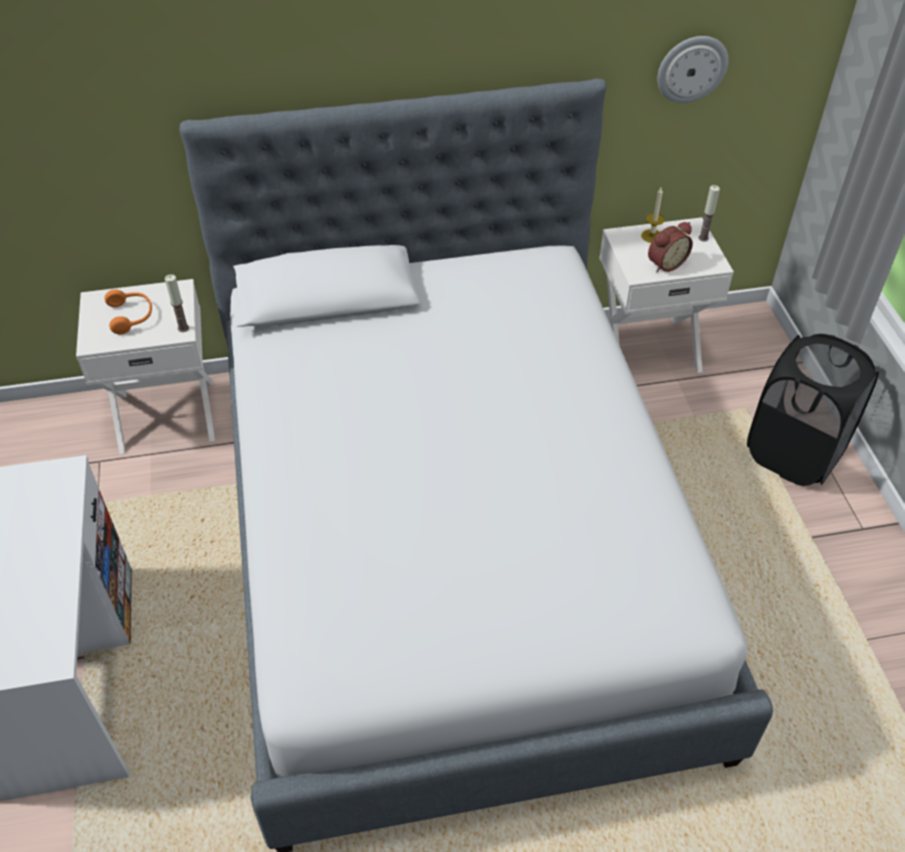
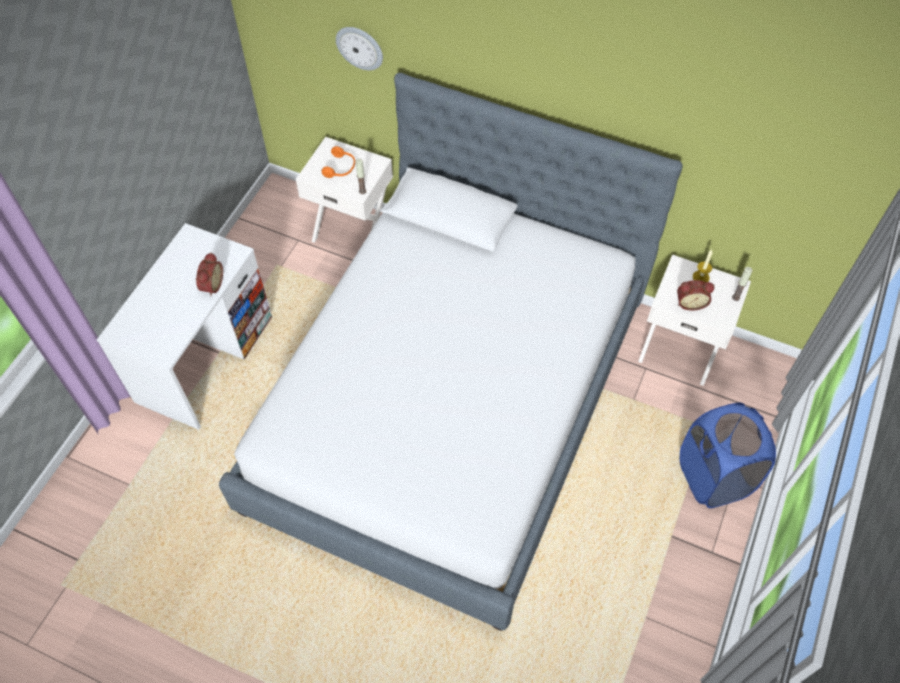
camera: 35 degrees right, 10 degrees up
(55, 530) = (211, 285): none -> alarm clock
(691, 68) = (758, 182): wall clock -> wall clock (360, 47)
(794, 453) = (713, 477): black laundry basket -> blue laundry basket

